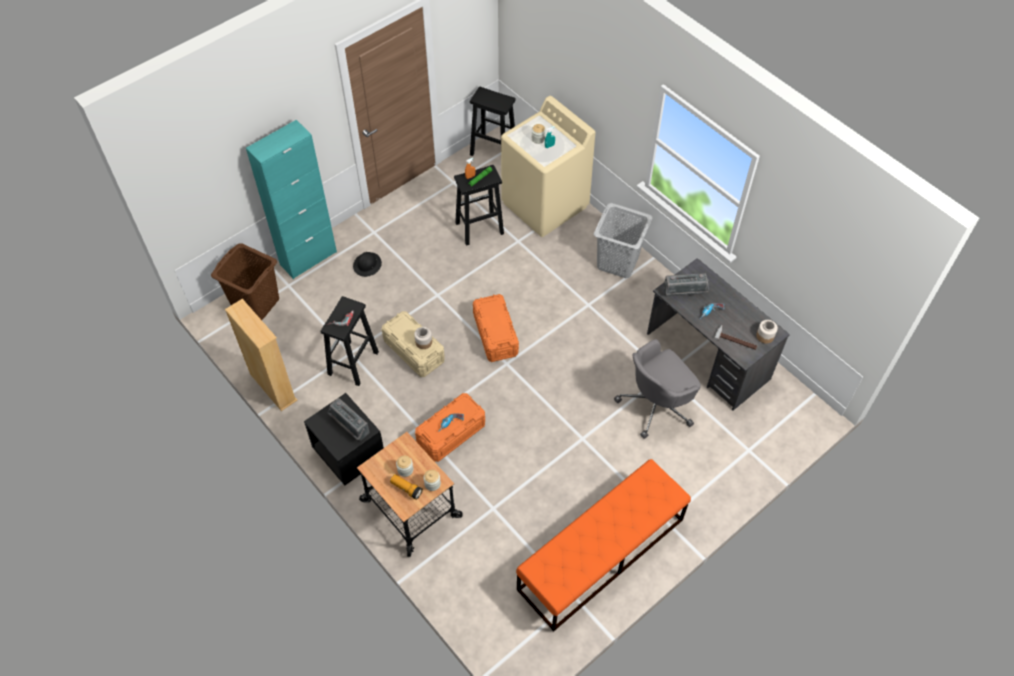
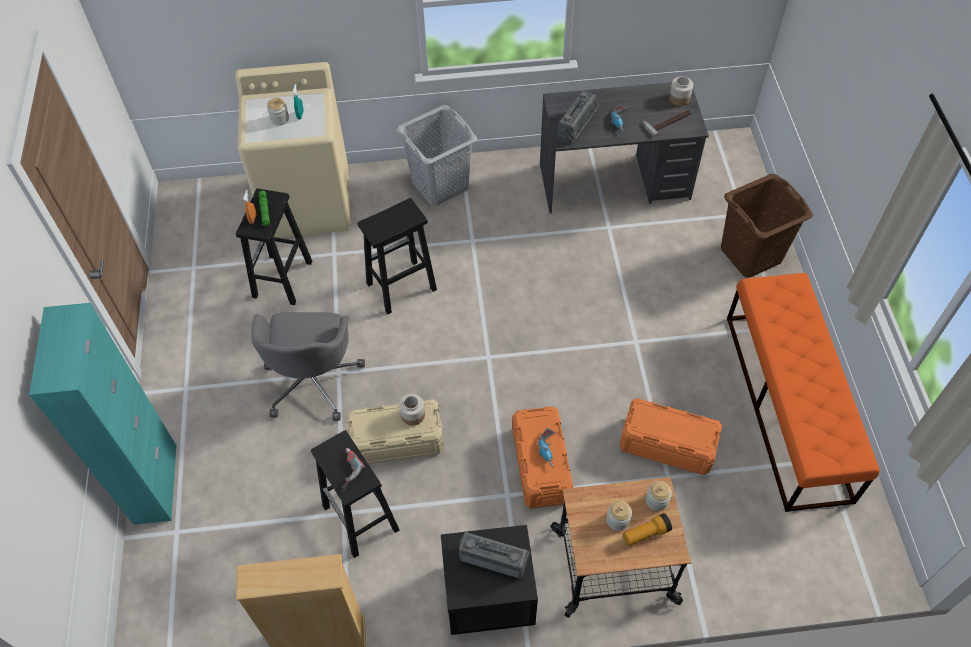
camera: 55 degrees left, 0 degrees up
(256, 303) = (169, 588): brown laundry basket -> brown laundry basket (750, 254)
(348, 426) = (494, 557): radio -> radio turned 150 degrees counterclockwise
(367, 265) = (228, 422): black hard hat -> none
(492, 150) = (186, 206): black stool -> black stool (400, 287)
(495, 335) = (441, 346): orange storage box -> orange storage box (667, 444)
(656, 405) = (640, 255): grey office chair -> grey office chair (313, 380)

